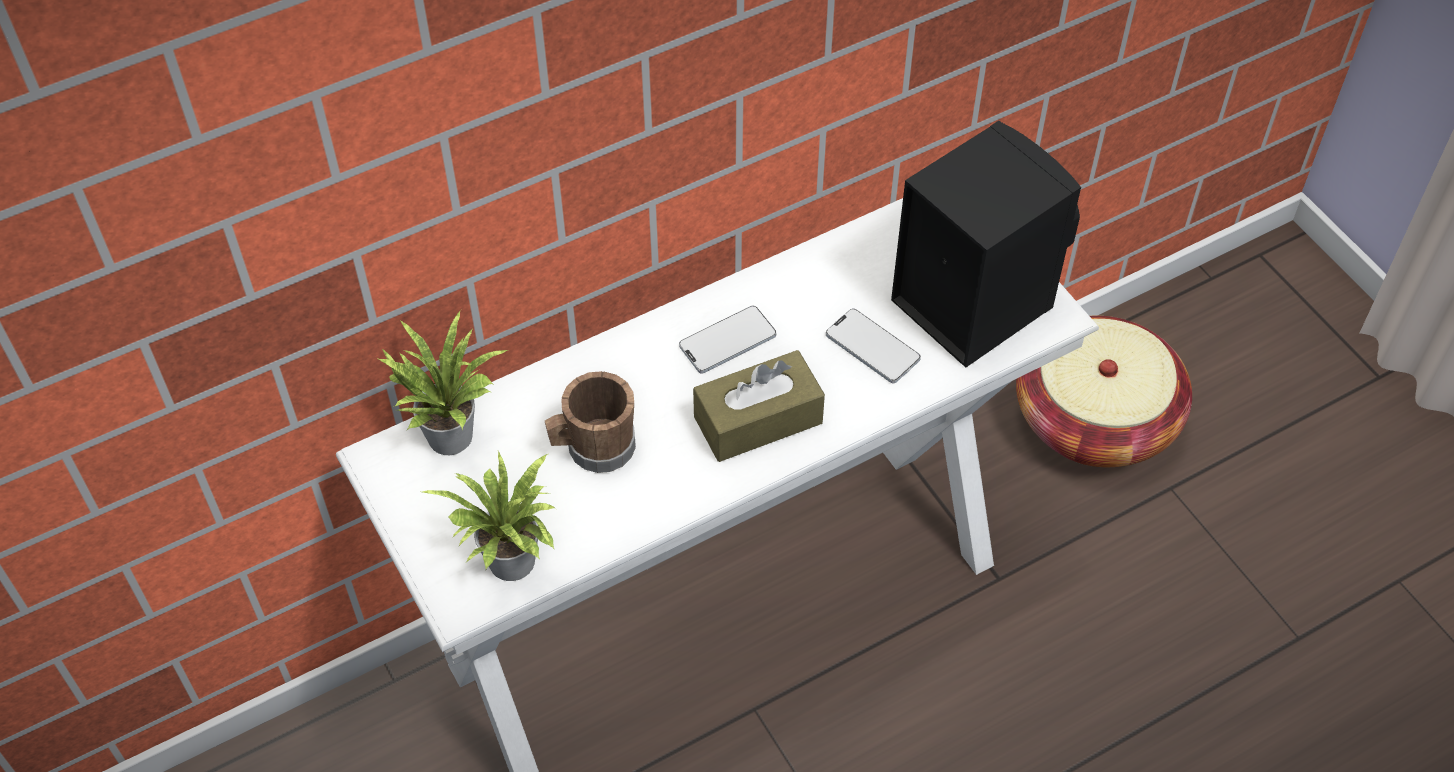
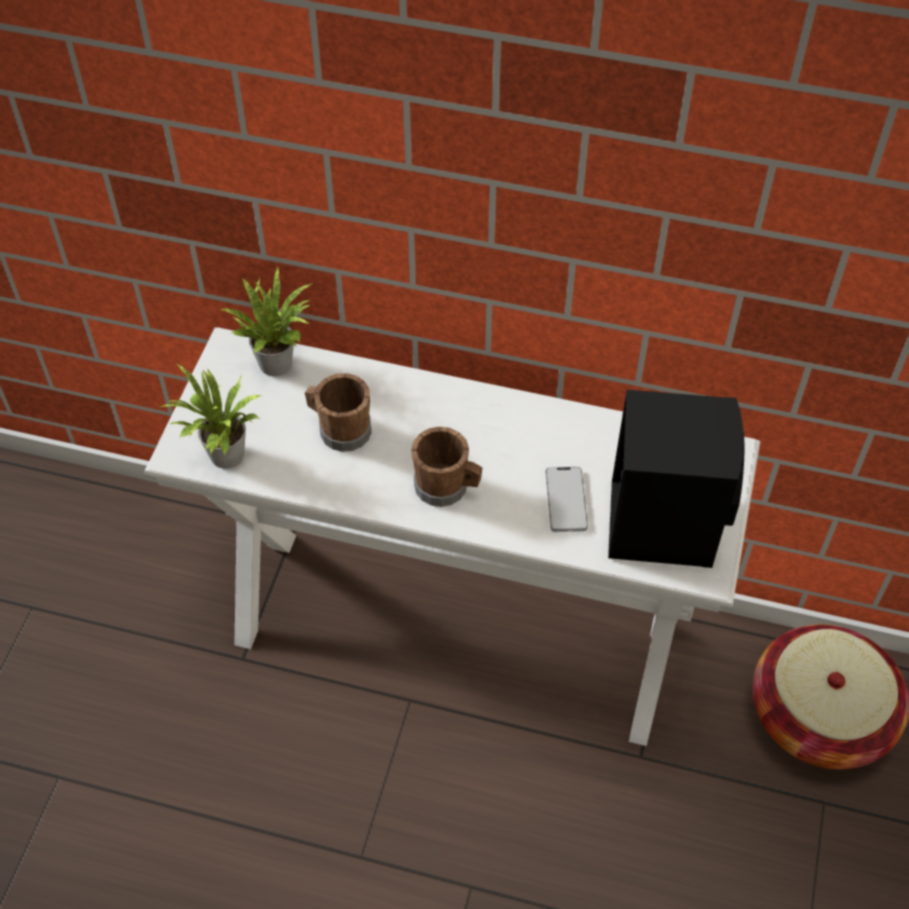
camera: 45 degrees right, 0 degrees up
(727, 341) = (485, 429): phone -> none
(758, 420) = (447, 487): brown tissue box -> brown mug

